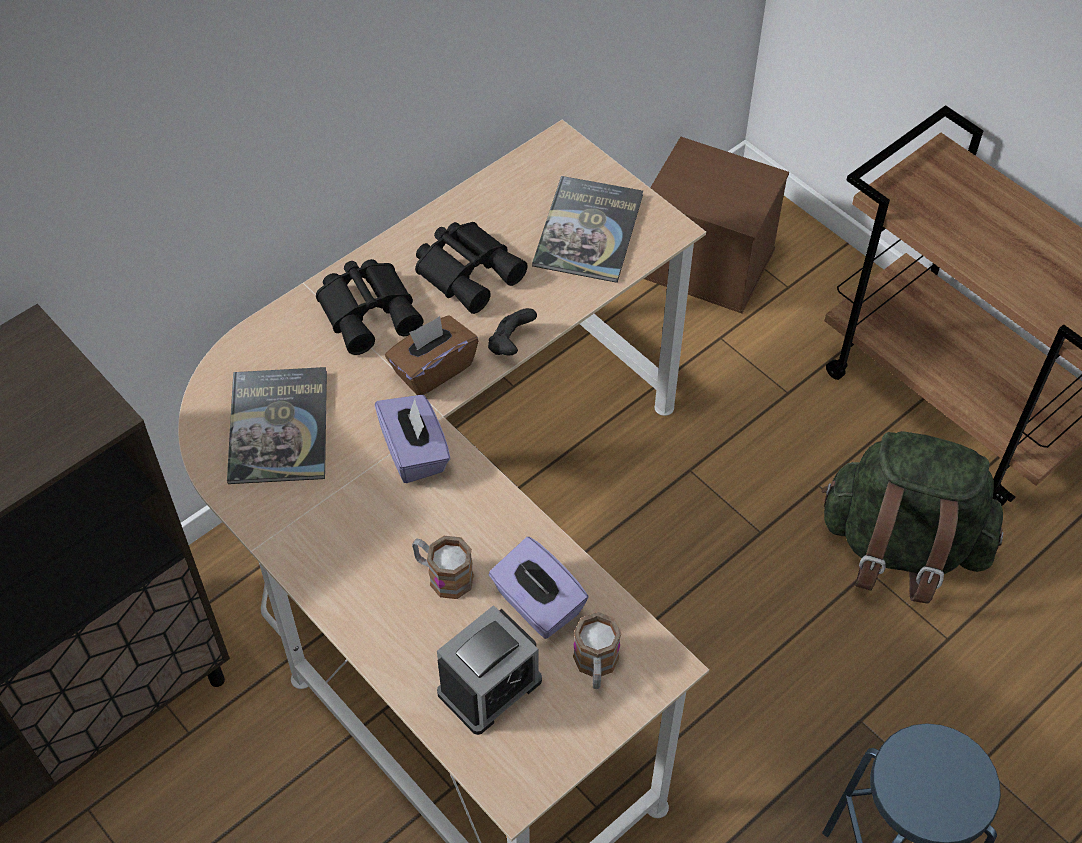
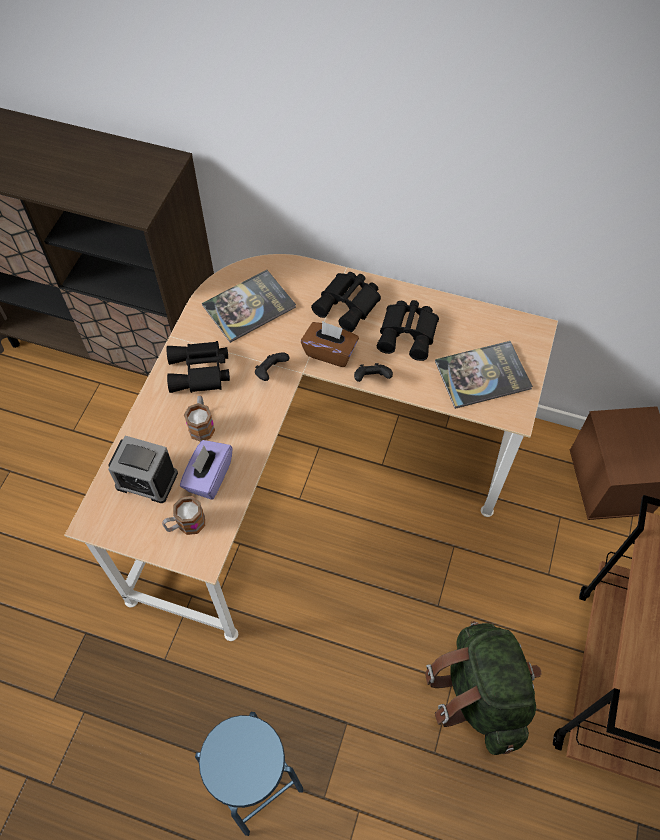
camera: 60 degrees right, 5 degrees up
(350, 538) = (200, 372): none -> black binoculars
(415, 452) = (270, 372): purple tissue box -> black game controller

